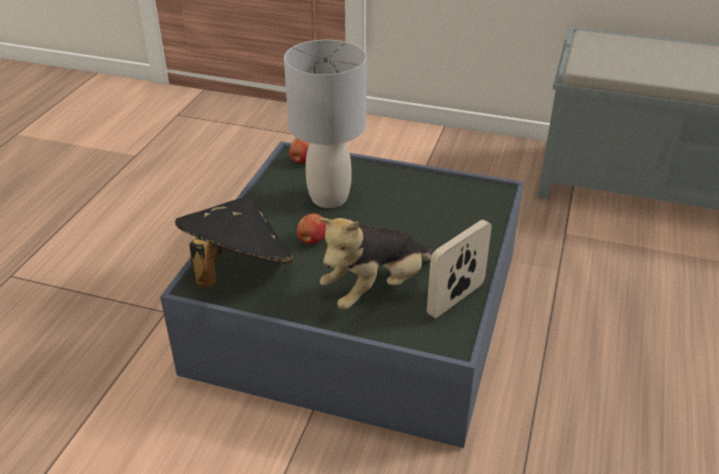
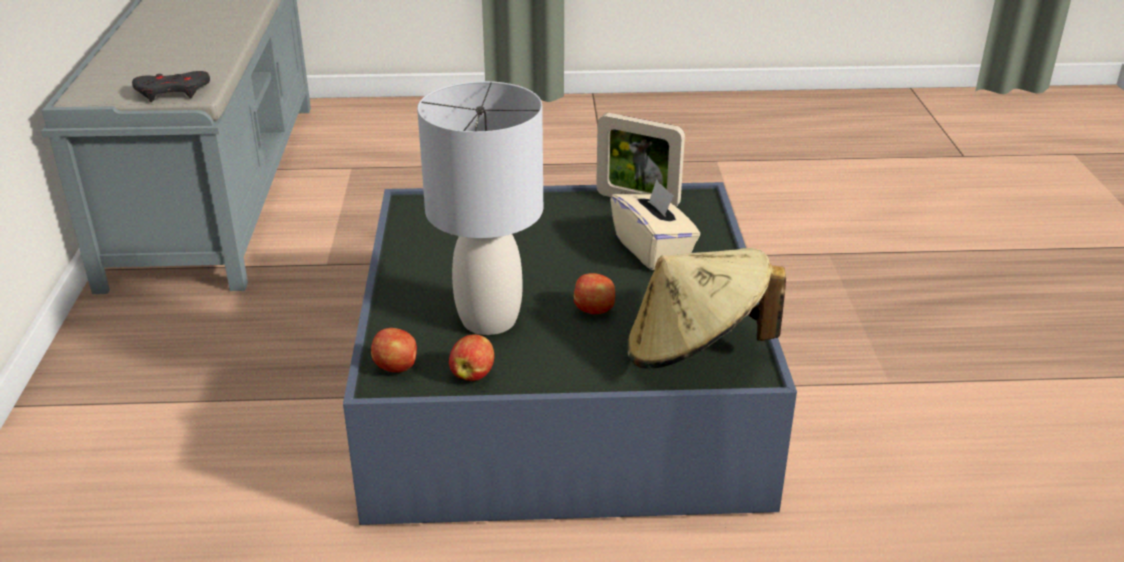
camera: 110 degrees left, 5 degrees down
(237, 270) = (695, 351): black hat -> beige hat
(278, 183) = (473, 374): none -> apple
(376, 289) = (653, 250): plush toy -> beige tissue box
(586, 59) = (172, 92): none -> grey game controller

